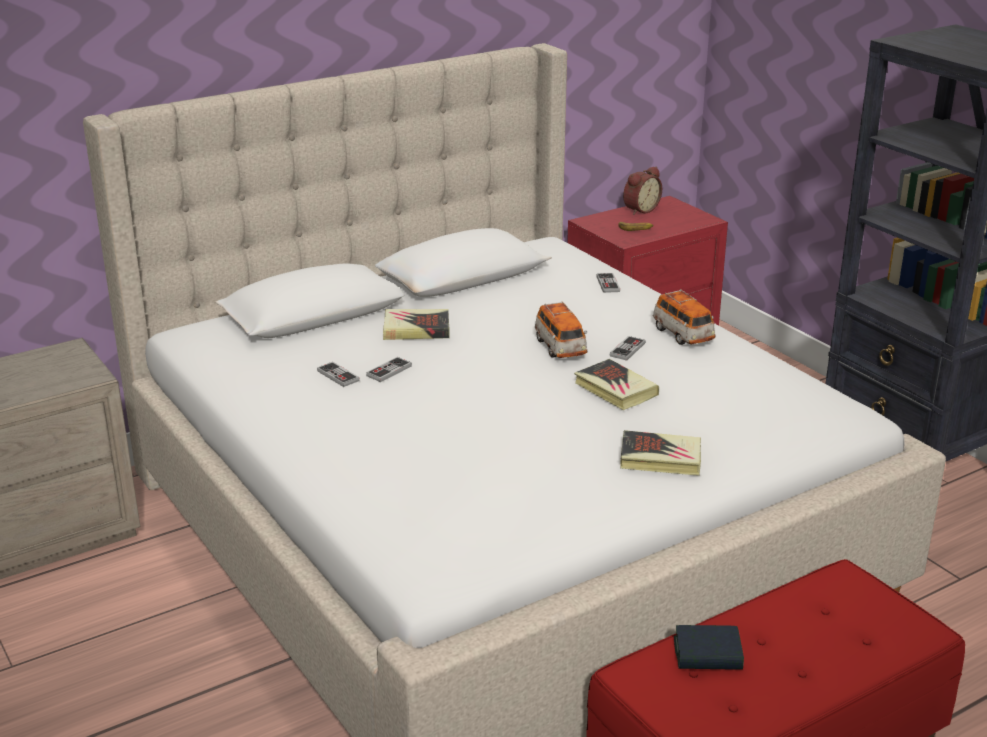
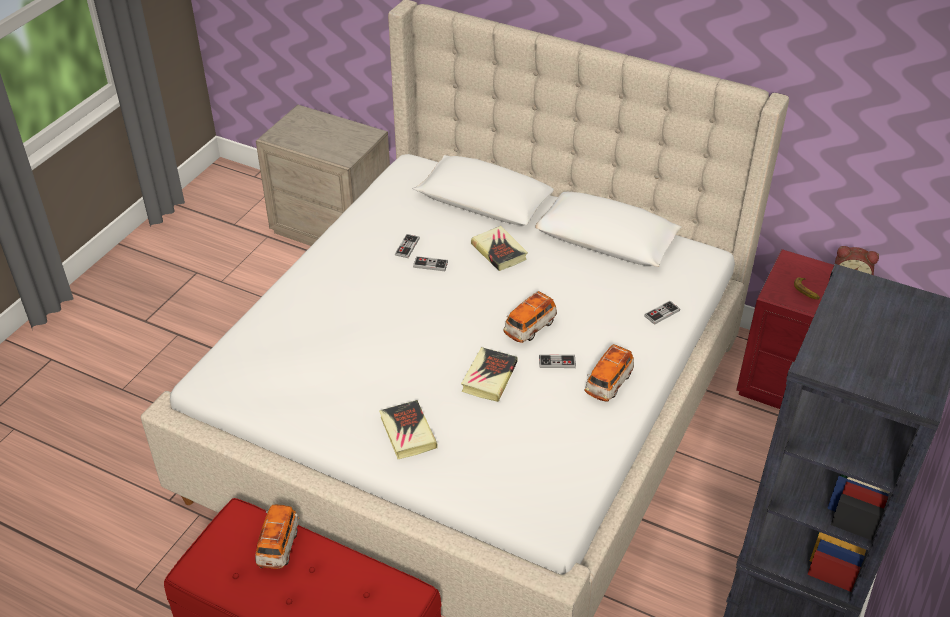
camera: 60 degrees right, 15 degrees up
(708, 654) = (279, 545): book -> toy car

